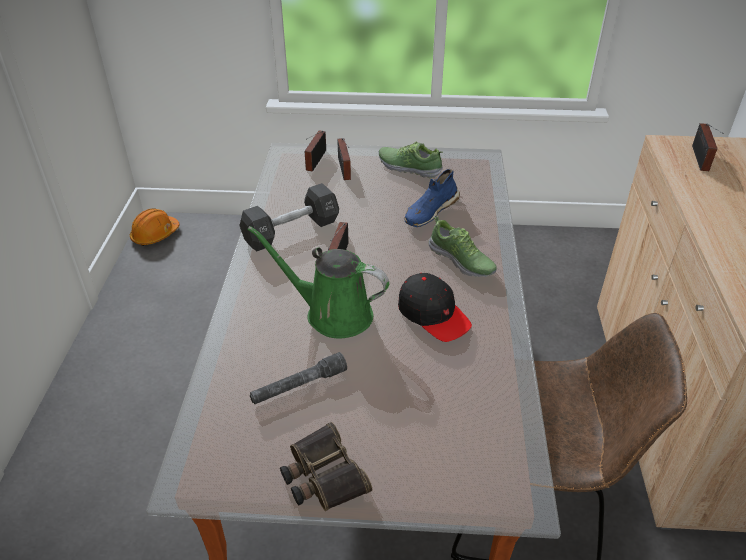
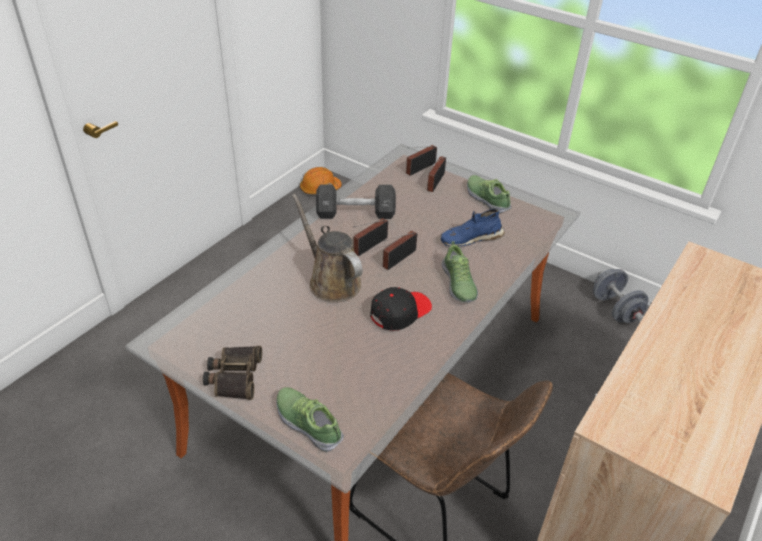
camera: 30 degrees right, 0 degrees up
(299, 386) = (268, 317): grey flashlight -> none
(332, 313) = (331, 281): green watering can -> brown watering can
(433, 314) = (400, 312): black cap -> black cap turned 120 degrees counterclockwise
(455, 482) = (308, 423): none -> shoe
(528, 240) = (615, 309): none -> grey dumbbell
(700, 159) = (715, 280): radio -> radio (397, 259)

